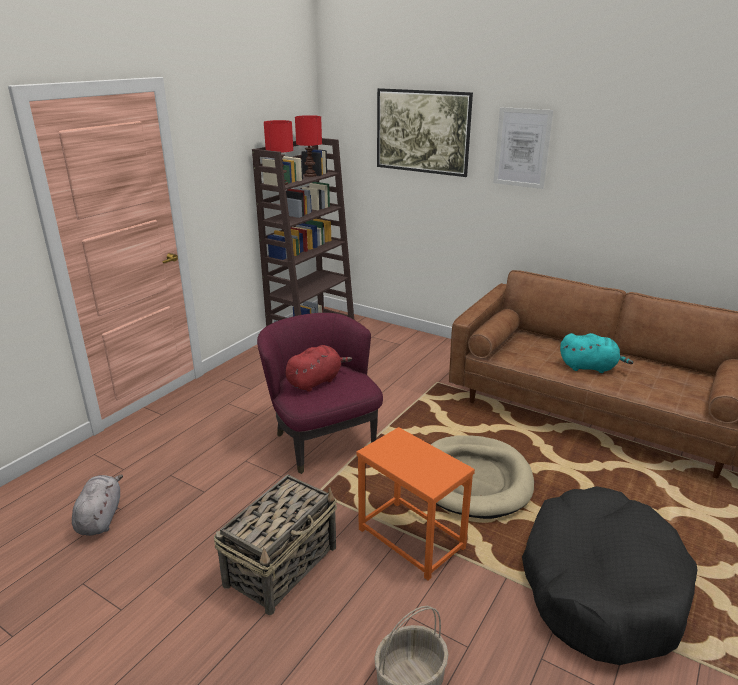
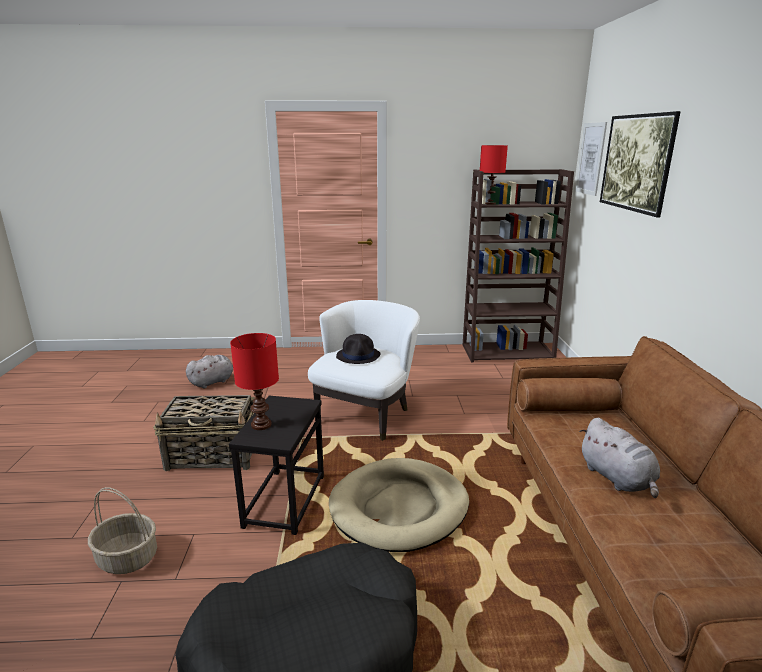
camera: 55 degrees right, 5 degrees down
(311, 175) = (535, 203): red table lamp -> red table lamp (261, 425)
(316, 381) = (358, 356): red plush toy -> black hat
(322, 440) = (366, 415): purple armchair -> white armchair
(410, 539) = (284, 500): orange side table -> black side table
(522, 148) = (712, 181): picture -> picture (591, 158)
(590, 367) = (617, 478): turquoise plush toy -> grey plush toy

